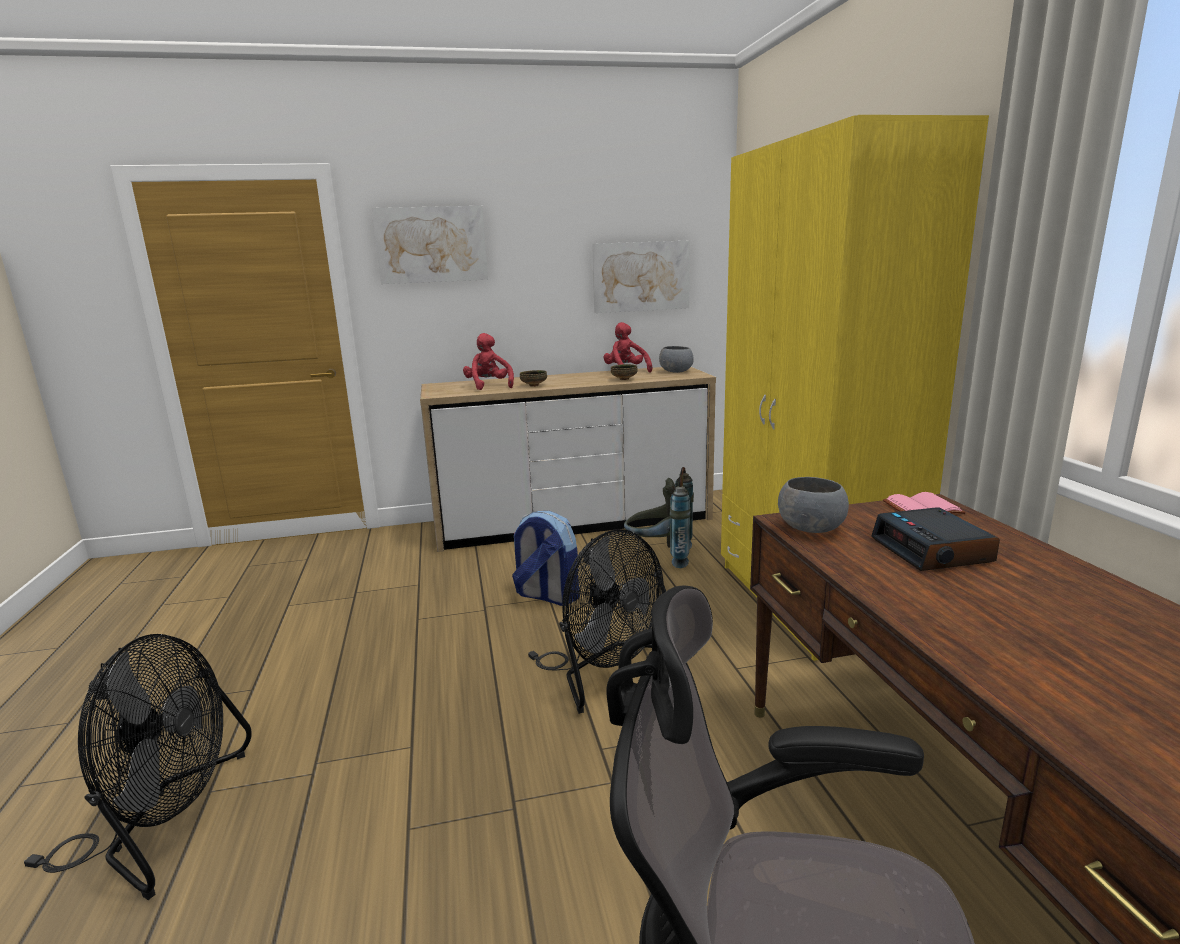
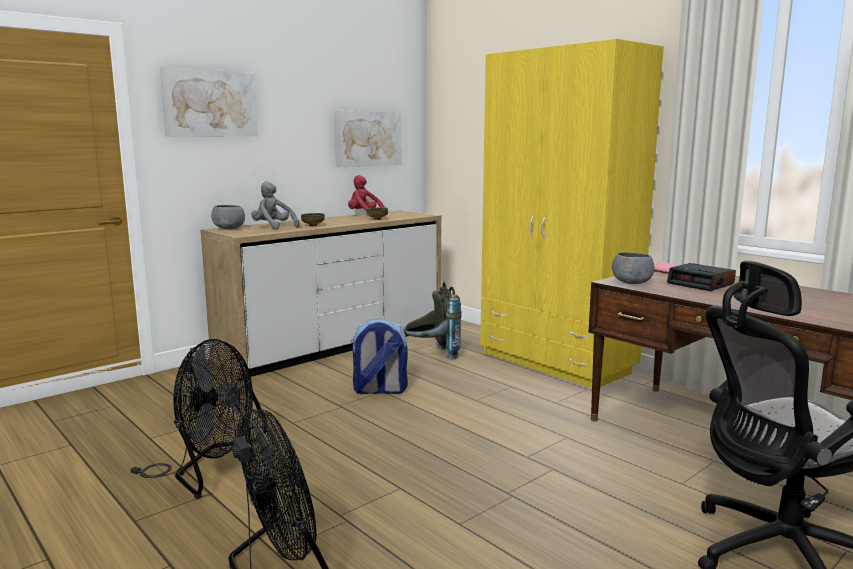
camera: 30 degrees left, 5 degrees down
(489, 386) = (273, 228): red plush toy -> grey plush toy
(603, 670) = (476, 421): black fan -> black fan (207, 467)
(676, 372) = (405, 213): grey bowl -> grey bowl (229, 228)

